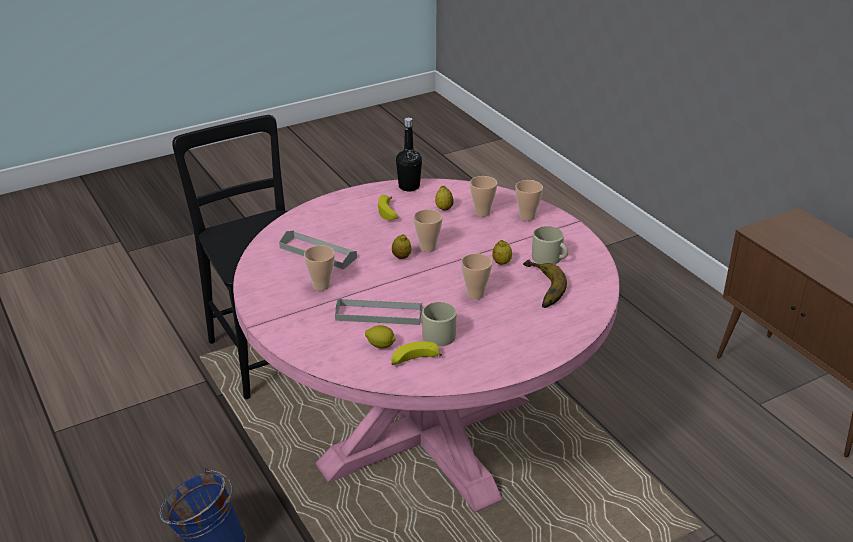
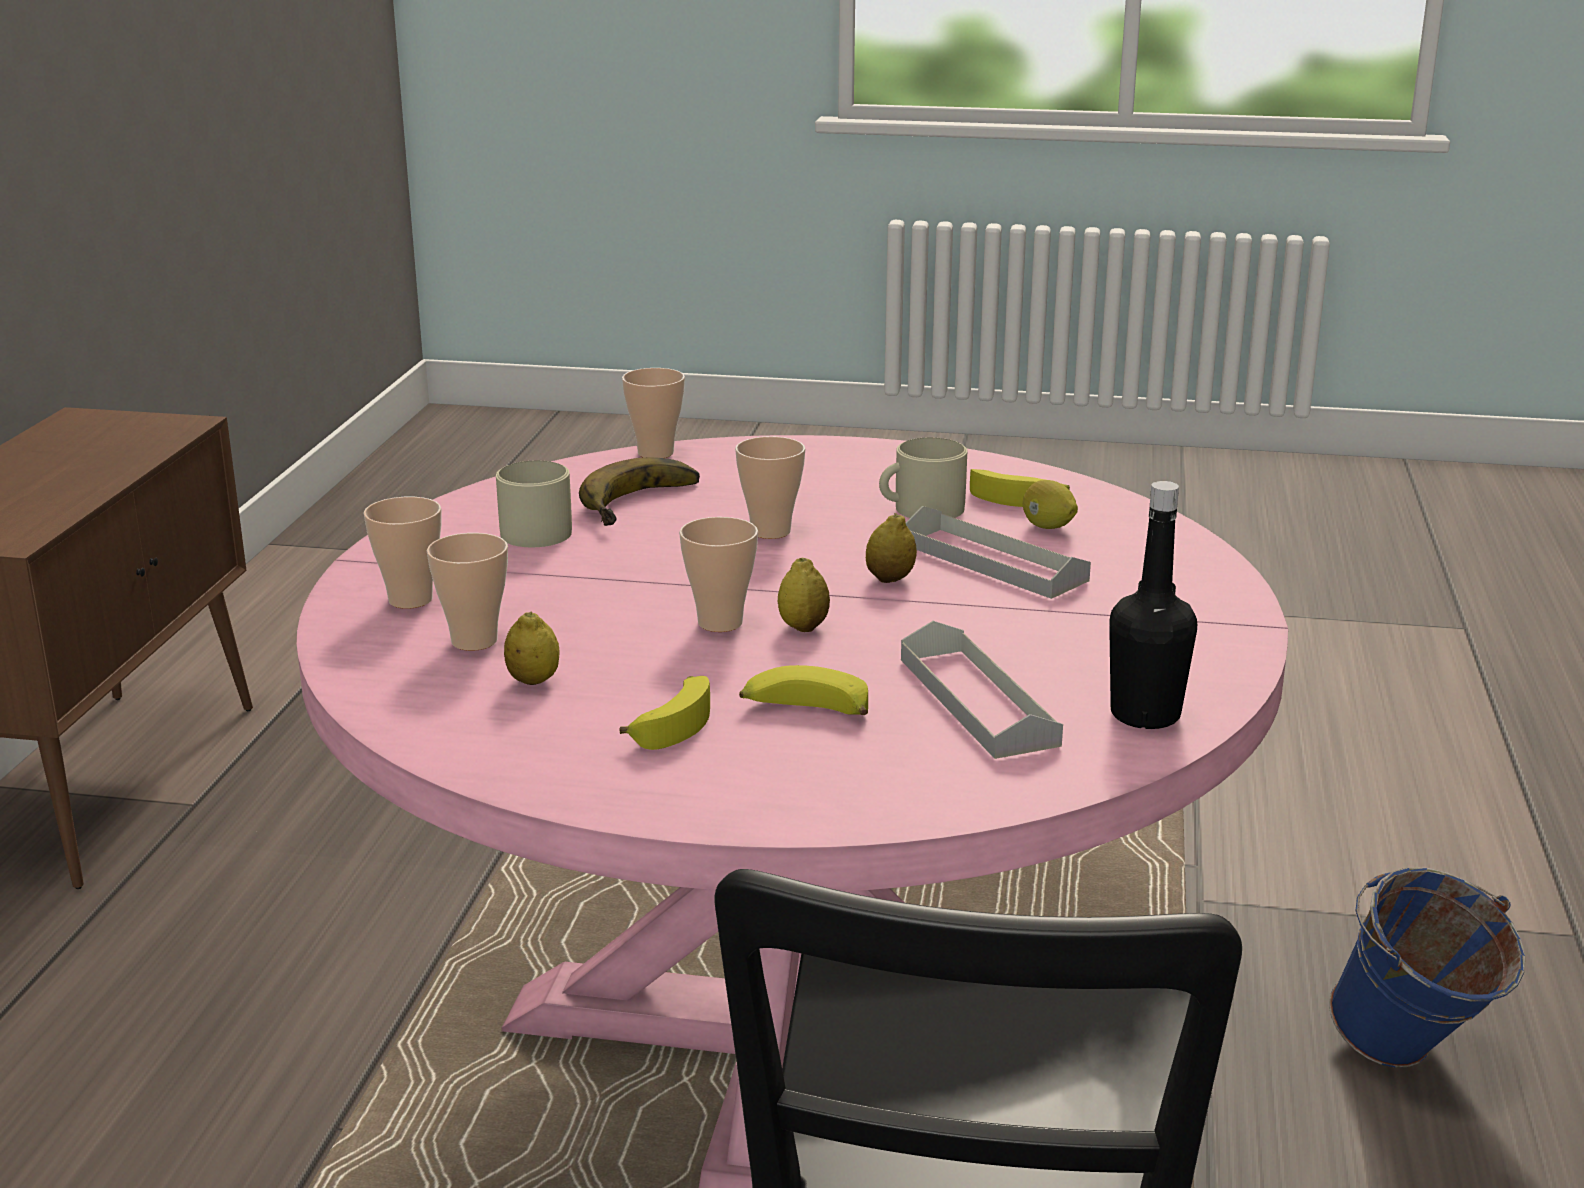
camera: 140 degrees left, 10 degrees down
(321, 286) = (1049, 639): cup -> cup (655, 453)
(361, 230) = (804, 711): none -> banana
(409, 186) = (504, 767): black bottle -> black bottle (1145, 714)
(501, 262) = (631, 553): lemon -> lemon (890, 579)

